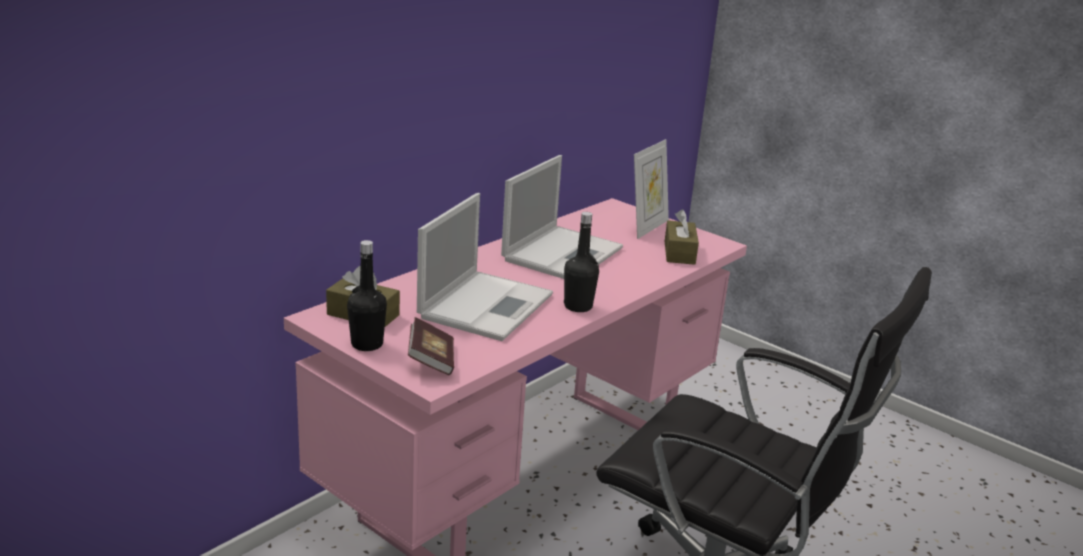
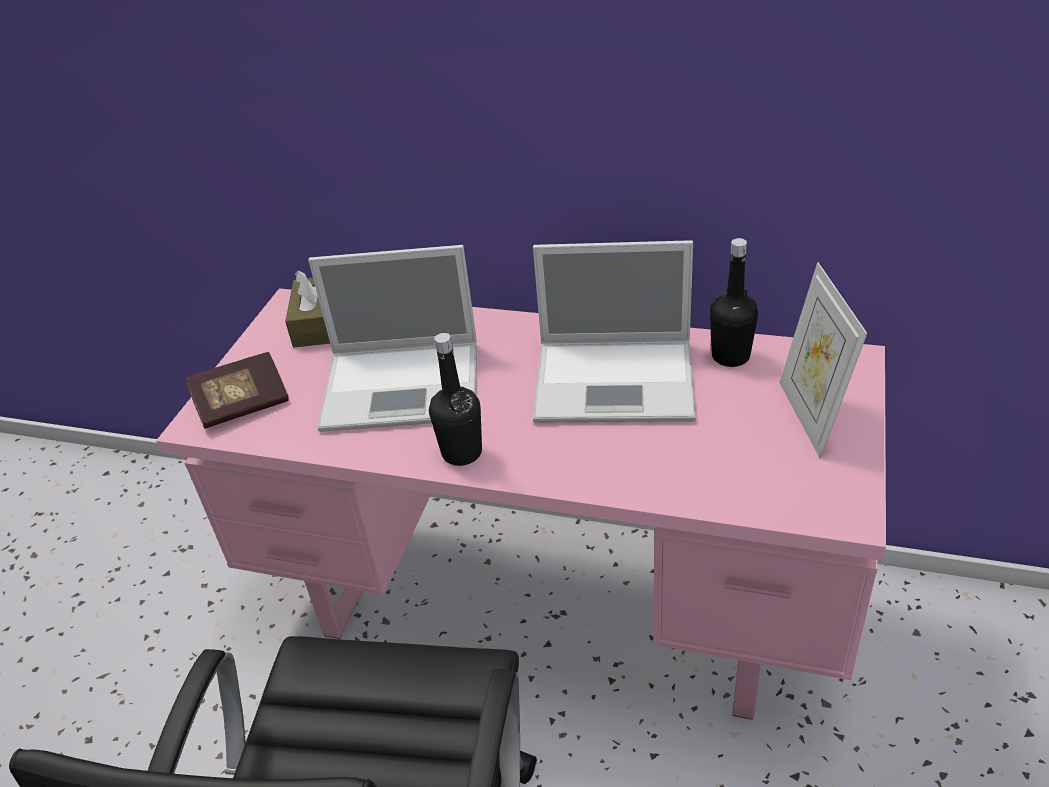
camera: 70 degrees right, 15 degrees up
(367, 344) = (253, 353): black bottle -> black bottle (730, 356)
(647, 227) = (810, 416): picture frame -> picture frame turned 75 degrees clockwise
(679, 252) = (750, 481): brown tissue box -> none

